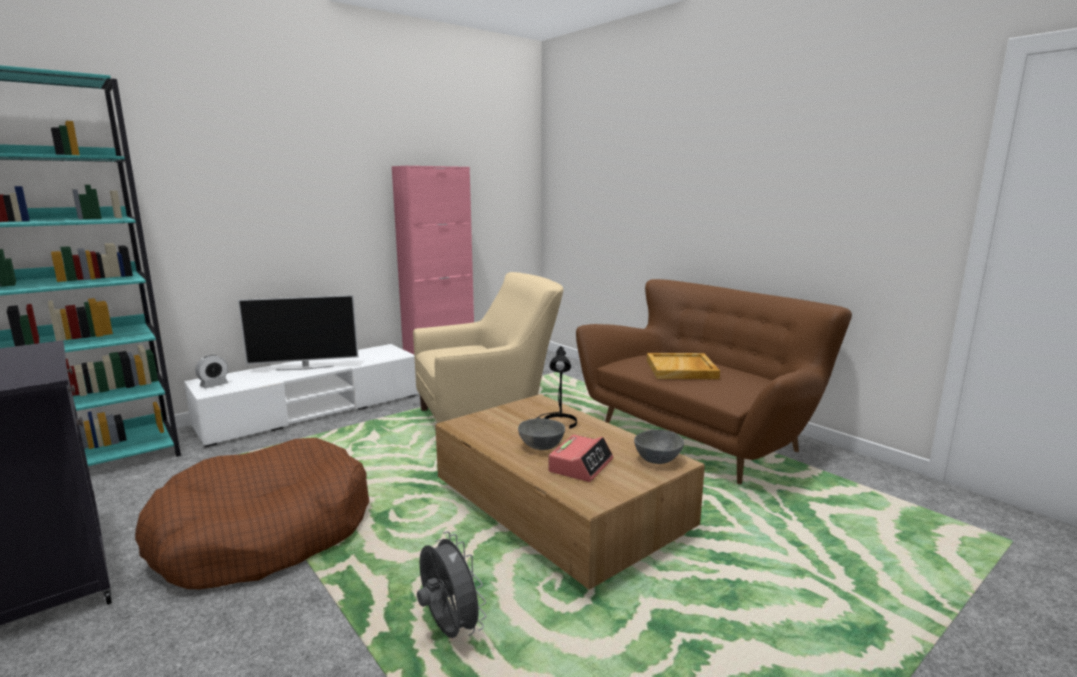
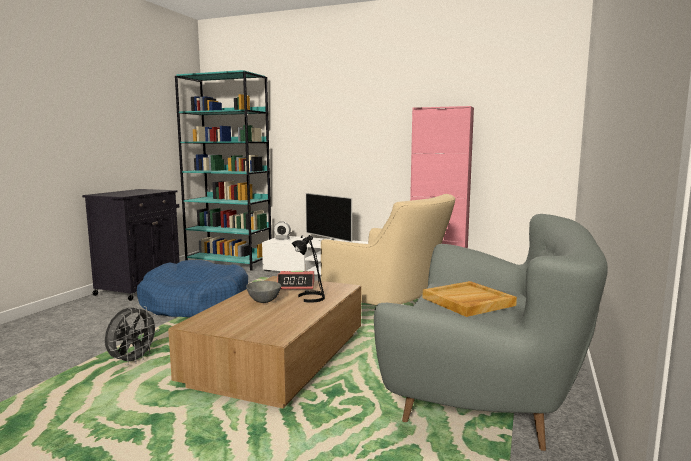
camera: 60 degrees right, 5 degrees down
(264, 533) = (195, 304): brown dog bed -> blue dog bed
(581, 465) = (243, 314): alarm clock -> alarm clock (296, 285)
(658, 460) = (275, 332): grey bowl -> none
(701, 437) = (488, 388): brown sofa -> grey sofa

